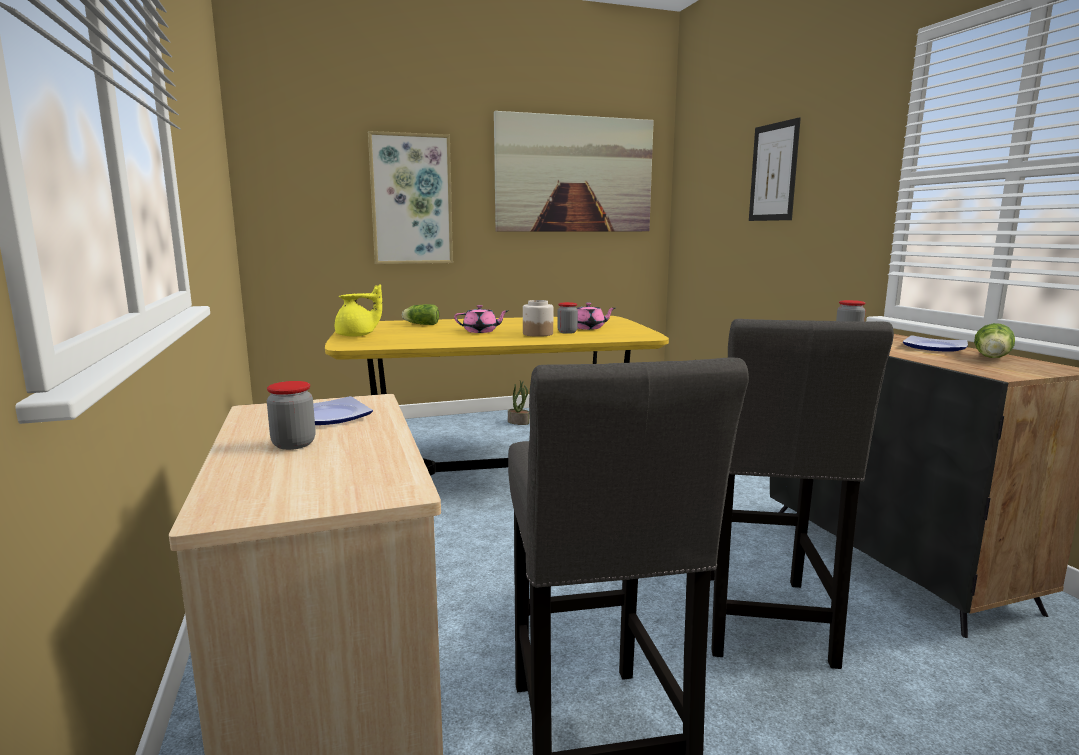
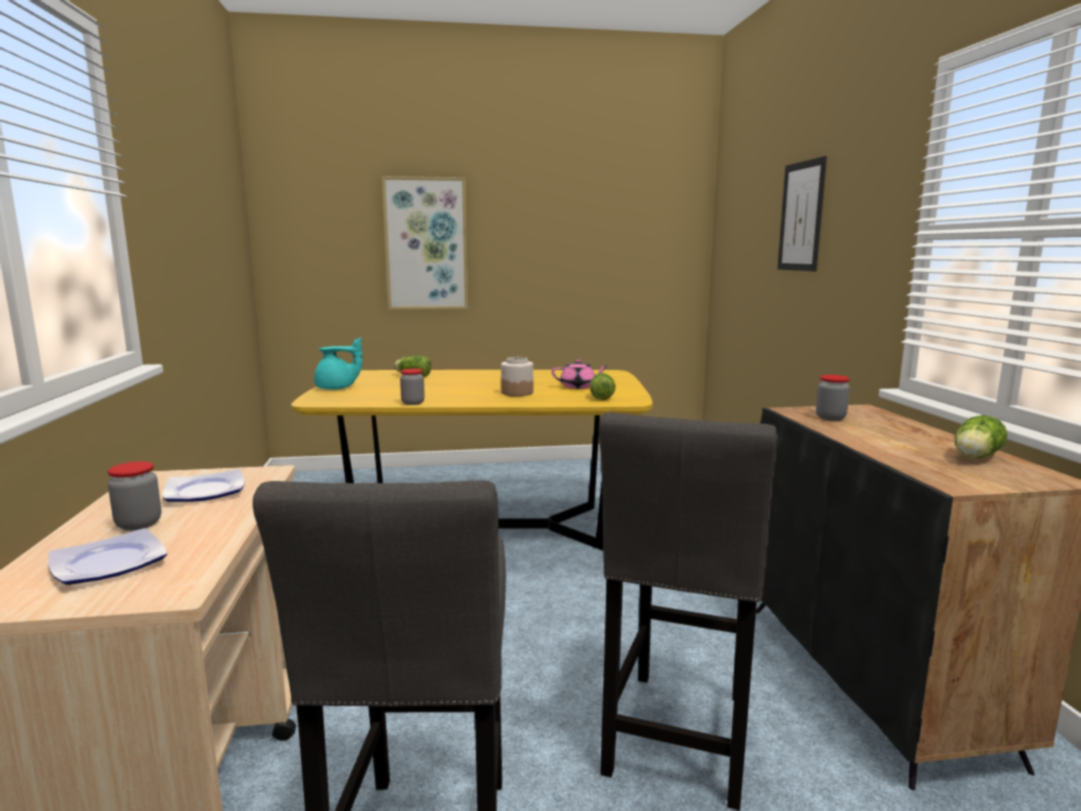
camera: 10 degrees right, 0 degrees up
(357, 335) = (337, 388): yellow teapot -> turquoise teapot
(481, 331) = (463, 387): pink teapot -> none
(519, 422) = (530, 476): potted plant -> none
(567, 332) = (550, 391): jar -> jar (413, 403)
(574, 174) = (601, 215): picture -> none
(618, 334) = (601, 396): none -> lettuce
(933, 347) = (918, 437): plate -> plate (111, 562)

